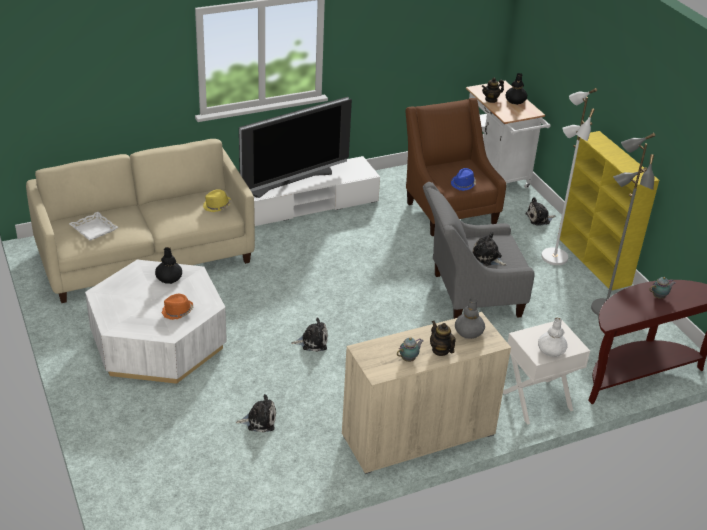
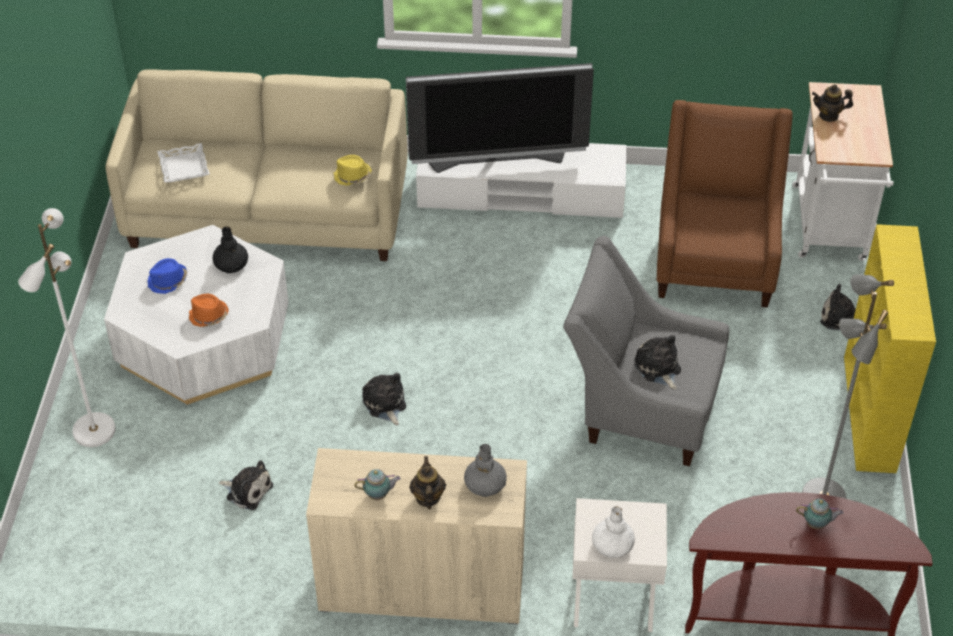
camera: 30 degrees right, 10 degrees up
(312, 341) = (385, 404): plush toy -> plush toy turned 135 degrees counterclockwise
(463, 184) = (718, 238): blue hat -> blue hat (168, 281)
(515, 101) = (865, 127): black vase -> none
(553, 257) = (811, 388): white floor lamp -> white floor lamp (93, 430)

